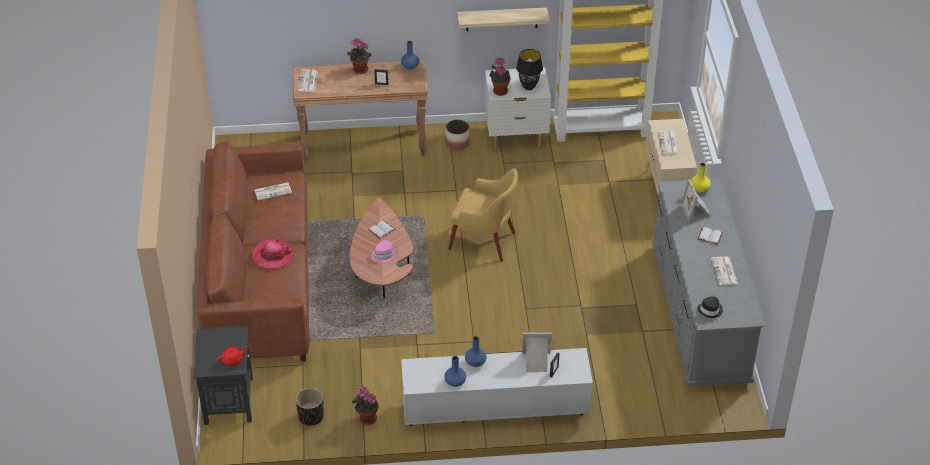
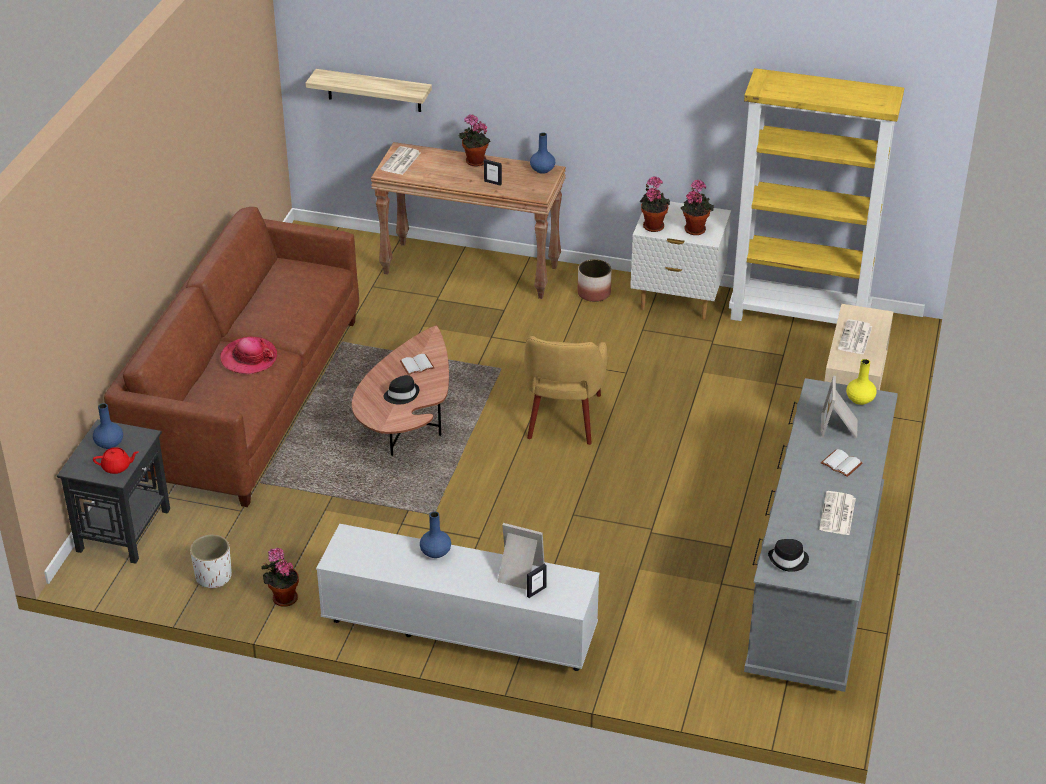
camera: 20 degrees right, 5 degrees down
(273, 191) = (296, 285): newspaper -> none
(311, 416) = (213, 577): black planter -> white planter
(383, 254) = (402, 395): pink hat -> black hat
(455, 382) = (394, 570): blue vase -> blue vase (109, 444)
(484, 241) = (563, 418): yellow armchair -> yellow armchair turned 60 degrees clockwise
(502, 19) = (675, 127): shelf -> shelf (374, 90)
(528, 86) = (695, 228): black table lamp -> potted plant

